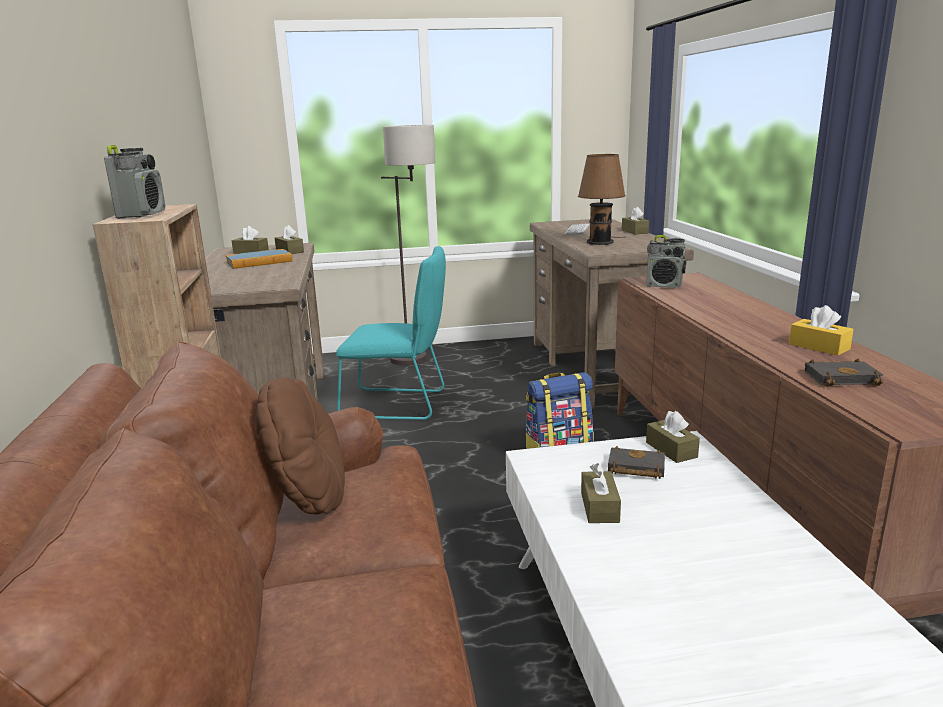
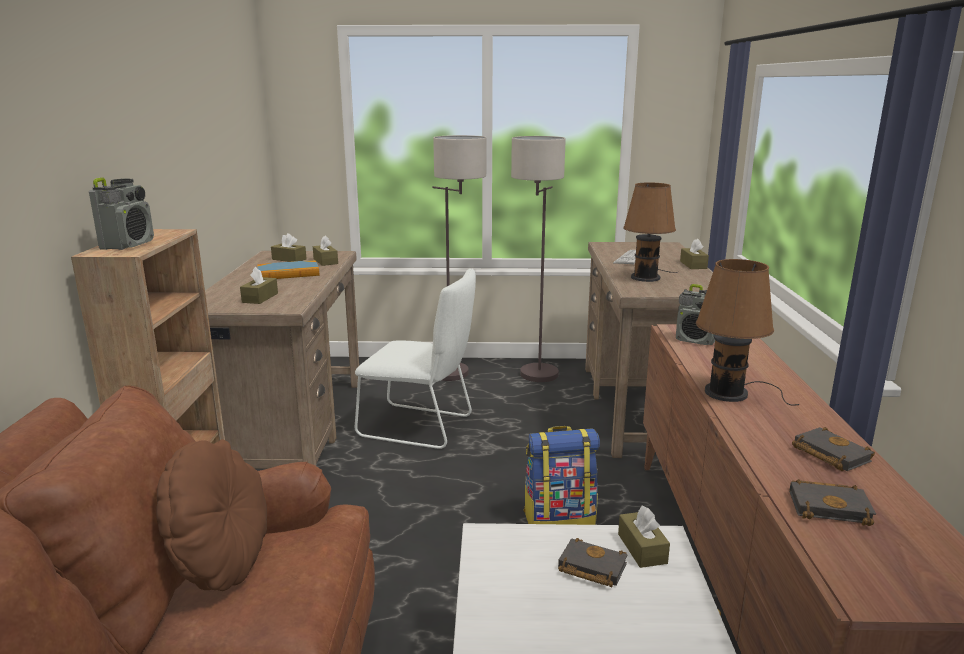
camera: 10 degrees right, 0 degrees up
(399, 404) = (420, 427): turquoise chair -> white chair
(490, 356) = (534, 378): none -> grey floor lamp
(599, 507) = (528, 615): brown tissue box -> brown tissue box (260, 298)
(716, 316) = (731, 393): none -> brown table lamp
(819, 347) = (828, 454): yellow tissue box -> black book

